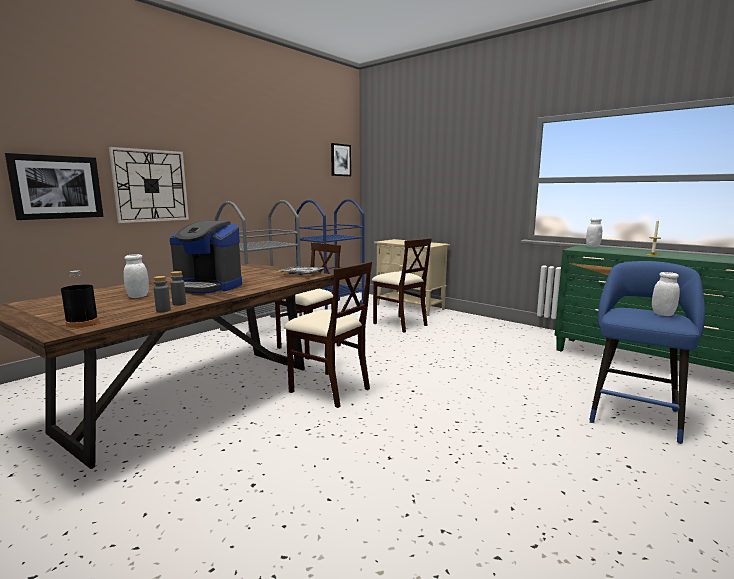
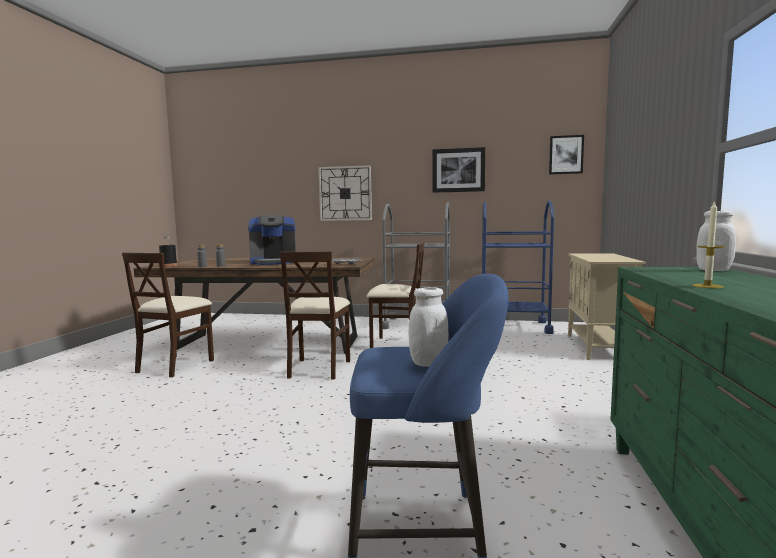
camera: 60 degrees right, 5 degrees down
(57, 187) = (288, 196): picture -> picture (458, 170)
(138, 296) = (234, 262): white jar -> none
(208, 286) = (274, 262): coffee machine -> coffee machine turned 90 degrees counterclockwise
(400, 324) = (526, 355): beige chair -> beige chair (175, 365)

